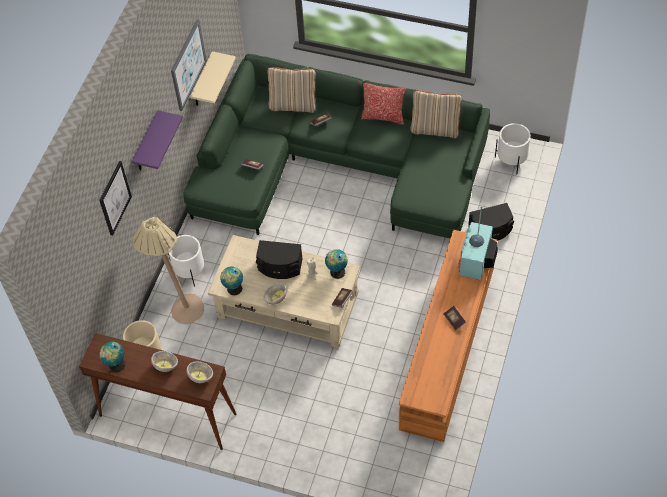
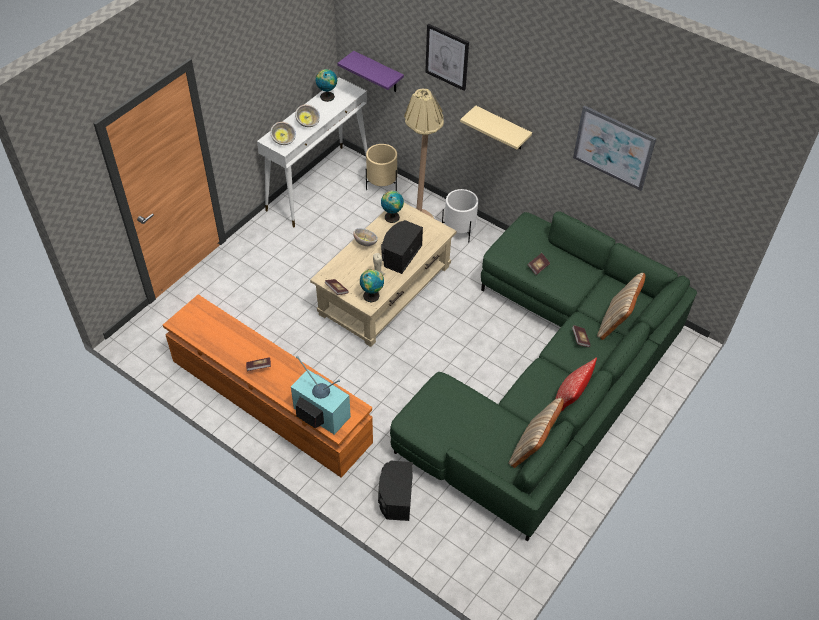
camera: 105 degrees right, 5 degrees down
(146, 143) = (511, 95): purple shelf -> purple shelf (378, 72)
(167, 414) = (318, 185): brown console table -> white console table
(202, 81) = (626, 200): beige shelf -> beige shelf (502, 129)
(511, 161) = (490, 562): white planter -> none

